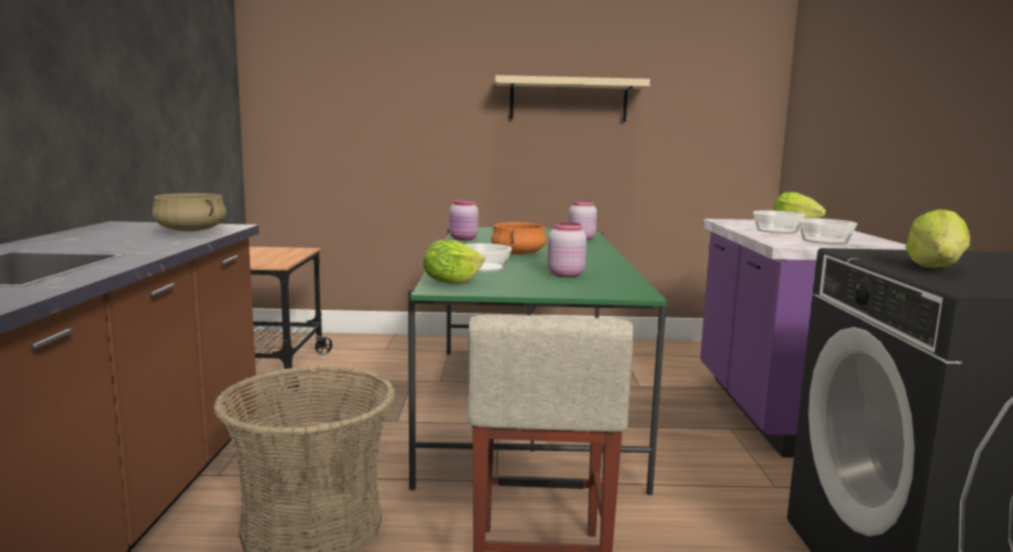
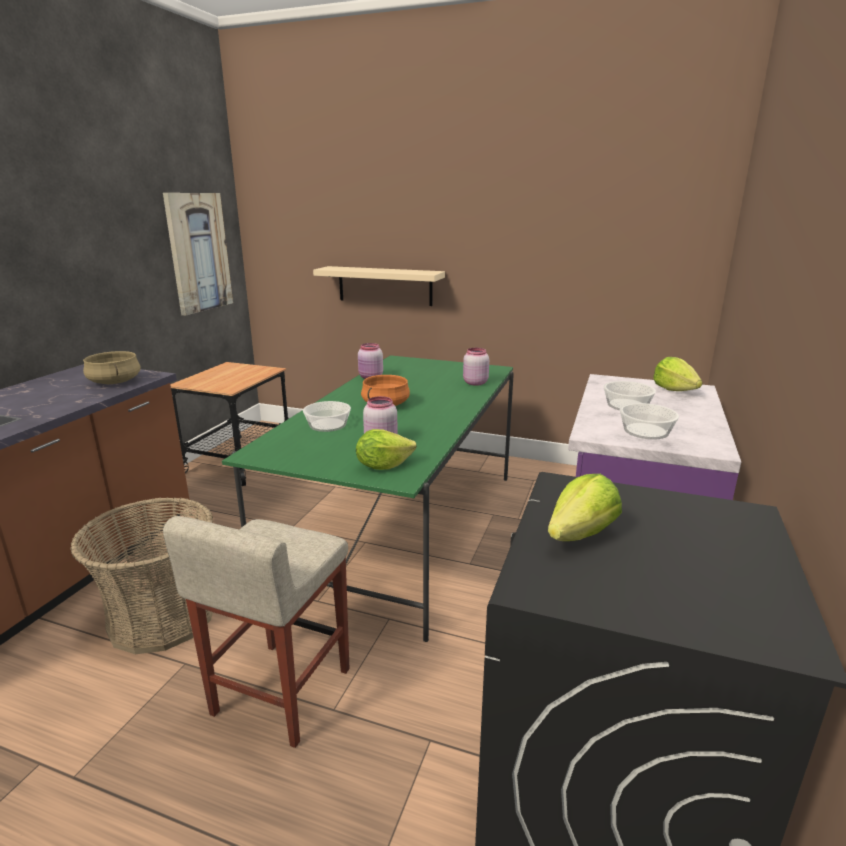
camera: 20 degrees right, 10 degrees up
(207, 105) = (198, 252): none -> picture
(451, 282) = (273, 445): lettuce -> lettuce (383, 466)
(568, 100) = (502, 240): beige shelf -> beige shelf (385, 285)

